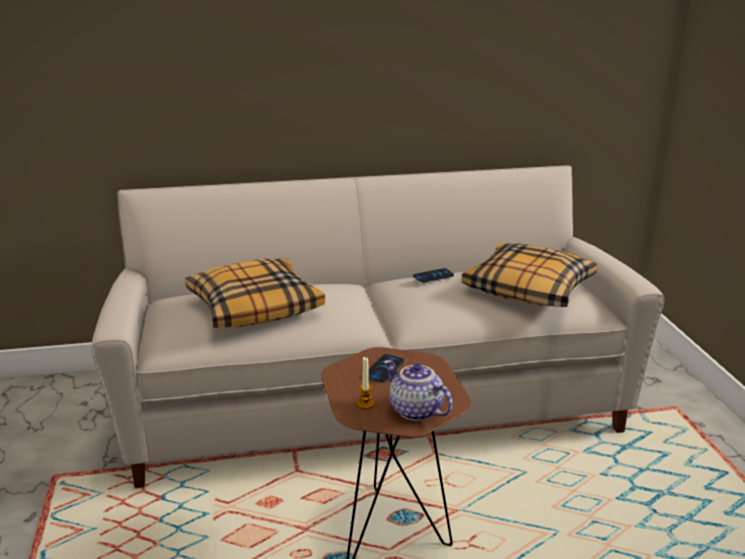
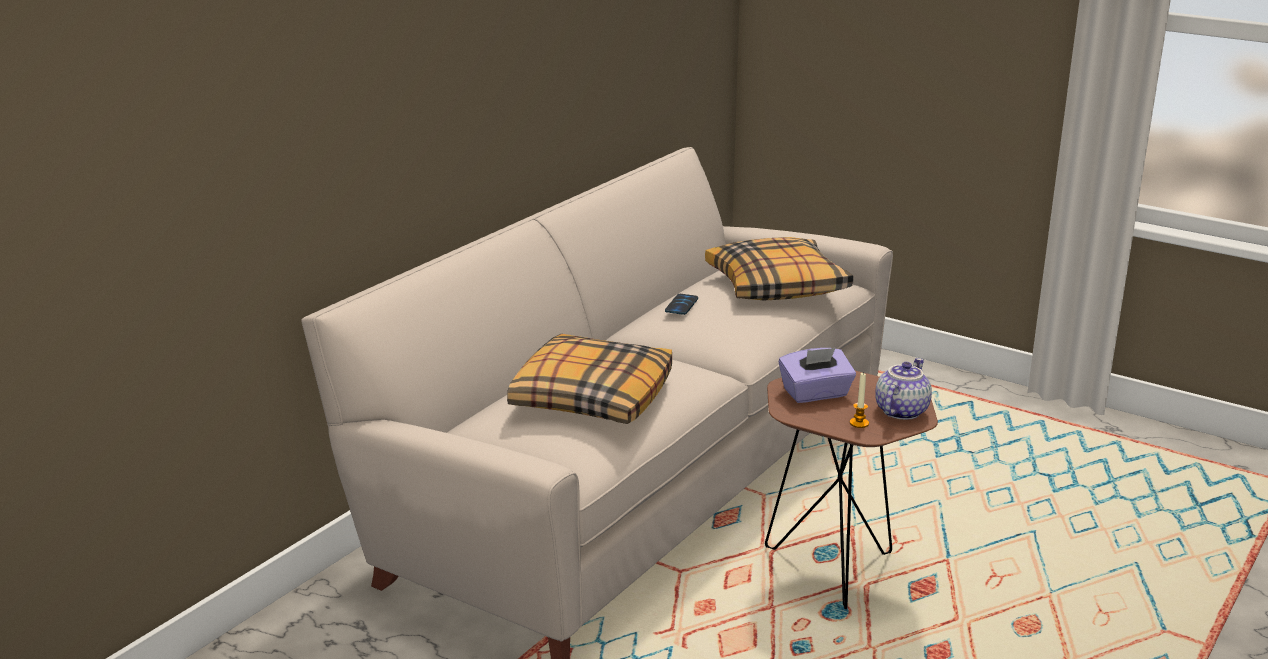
camera: 45 degrees left, 0 degrees up
(384, 369) = (816, 394): phone -> purple tissue box
(414, 411) = (900, 411): teapot -> teapot turned 120 degrees clockwise

